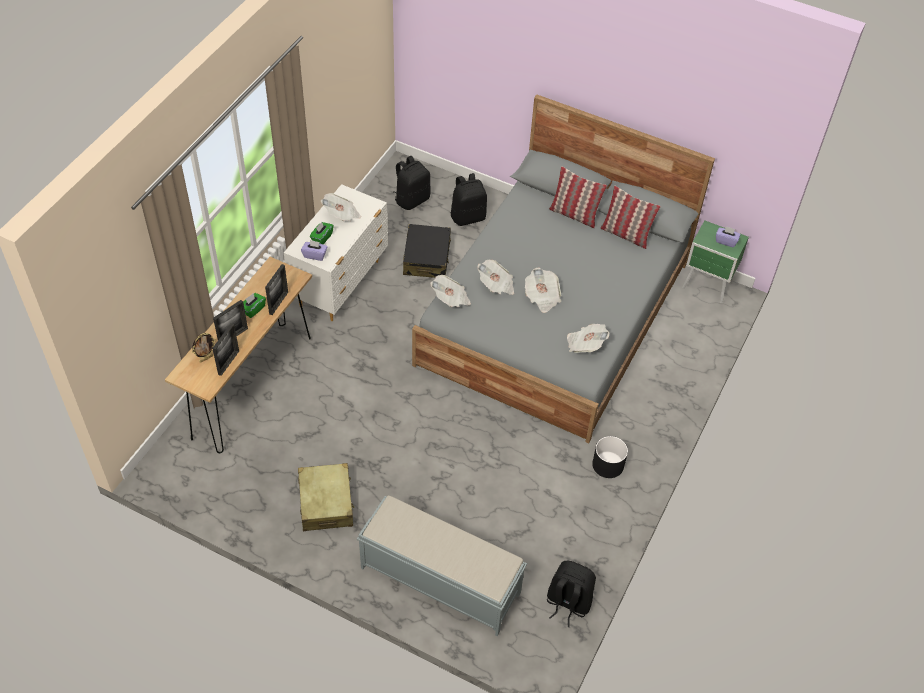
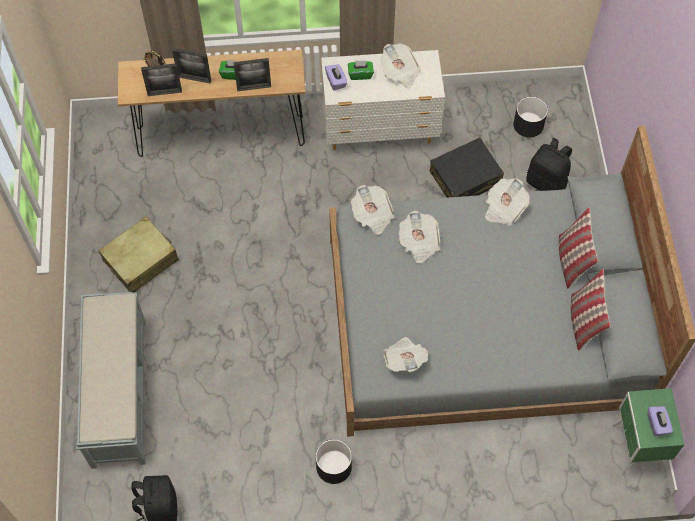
camera: 60 degrees right, 10 degrees up
(412, 199) = (528, 124): black backpack -> black planter
(542, 297) = (437, 290): newspaper -> newspaper (503, 208)

